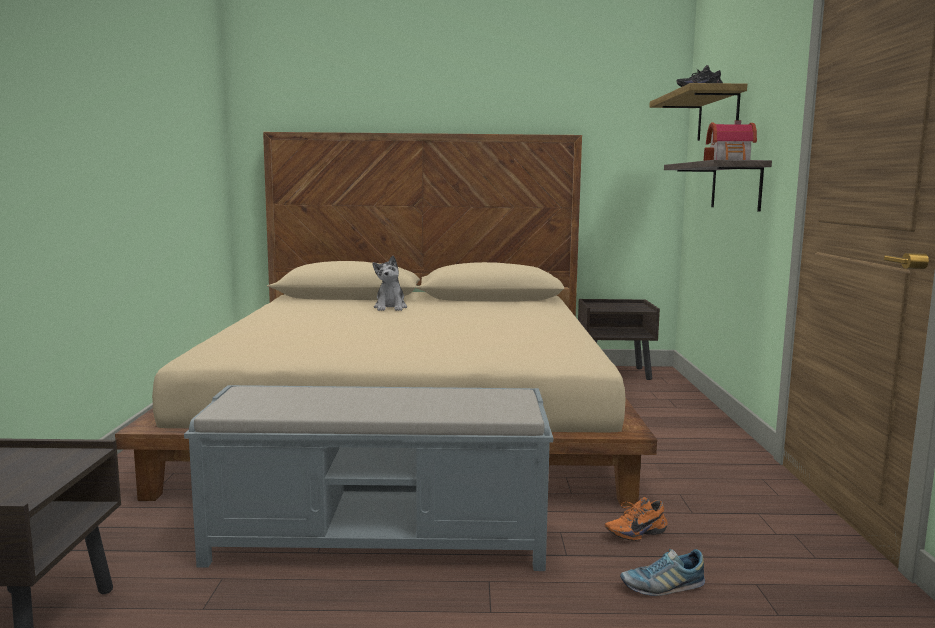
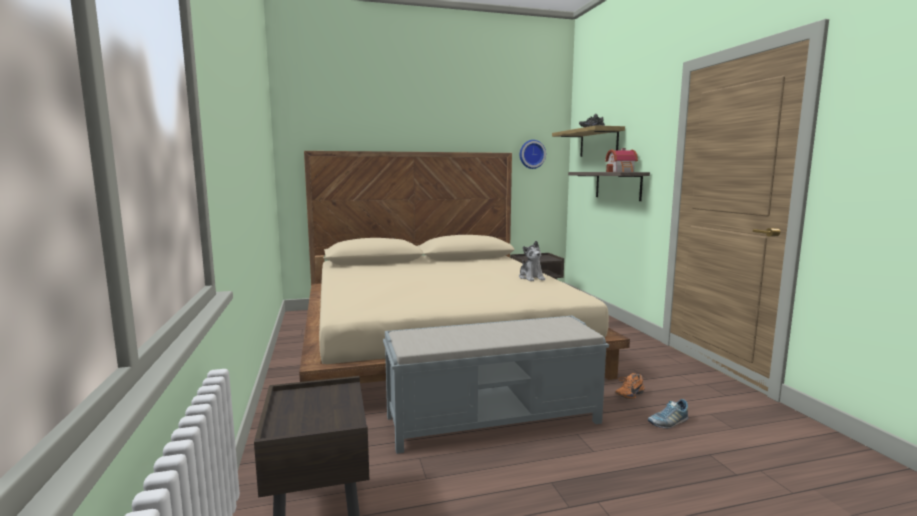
camera: 15 degrees left, 0 degrees up
(390, 308) = (414, 268): plush toy -> plush toy (531, 278)
(619, 138) = (531, 154): none -> wall clock

